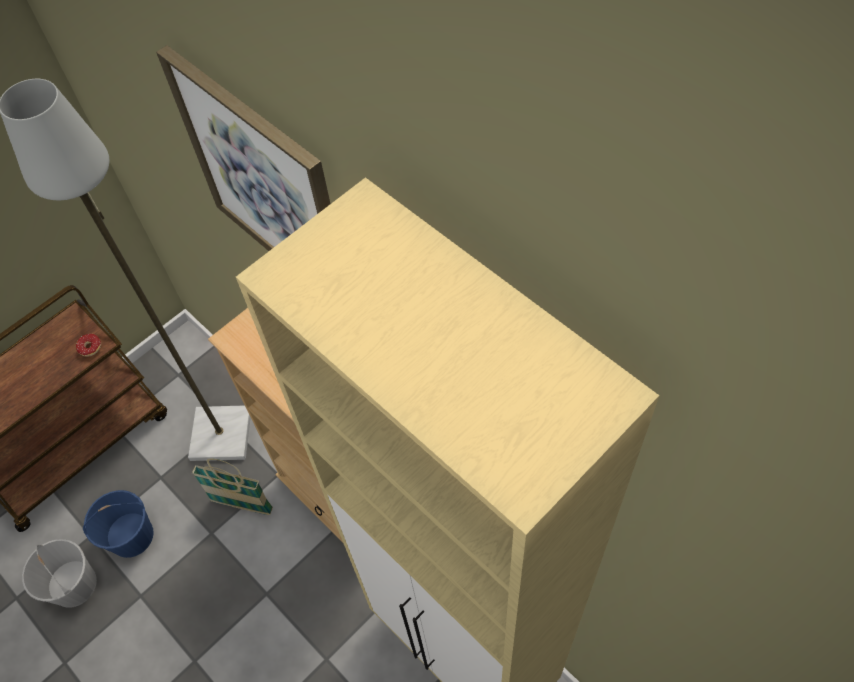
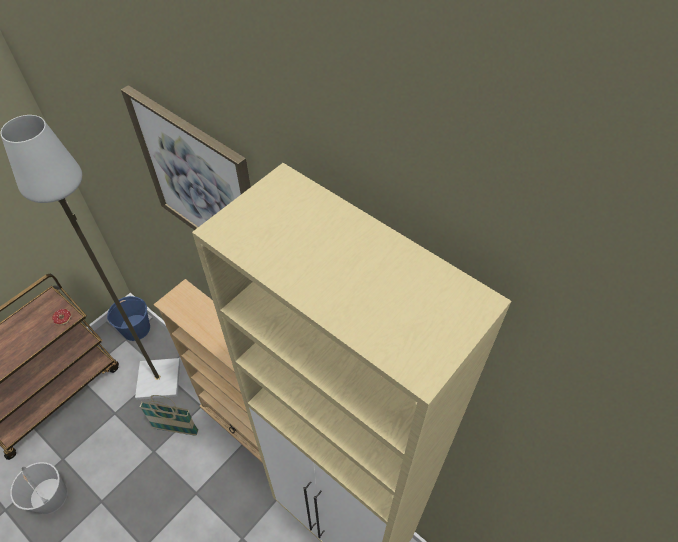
camera: 10 degrees left, 5 degrees down
(132, 535) = (94, 457): blue bucket -> blue bucket (136, 328)

